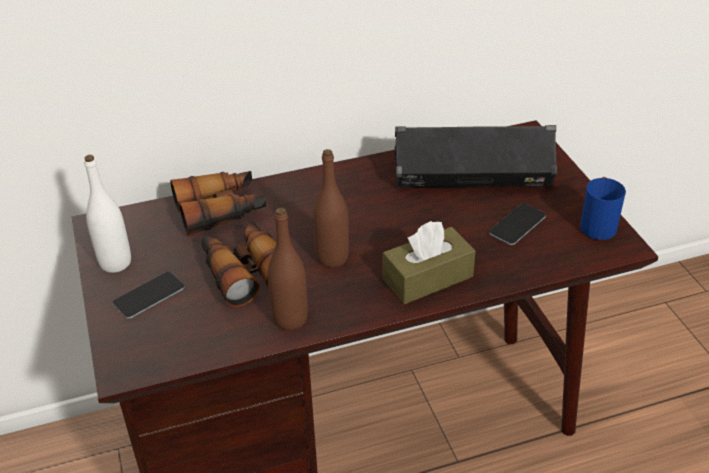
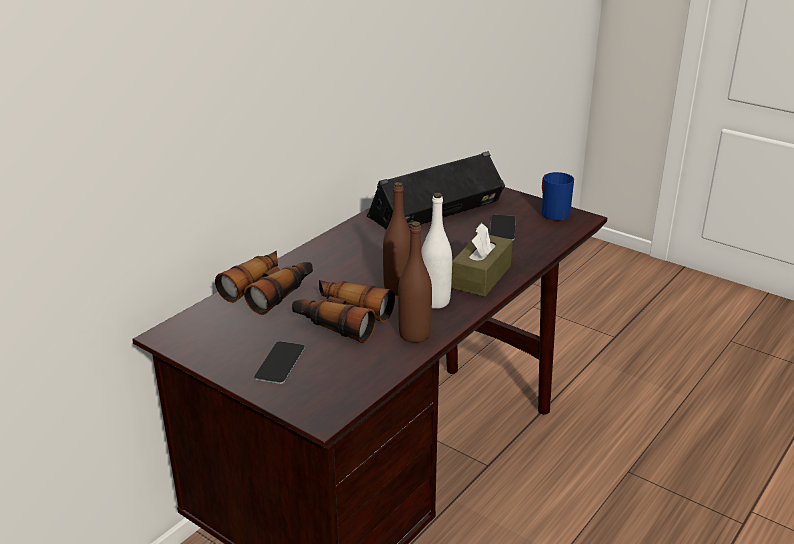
camera: 35 degrees left, 10 degrees down
(115, 263) = (220, 354): white bottle -> white bottle (435, 301)

